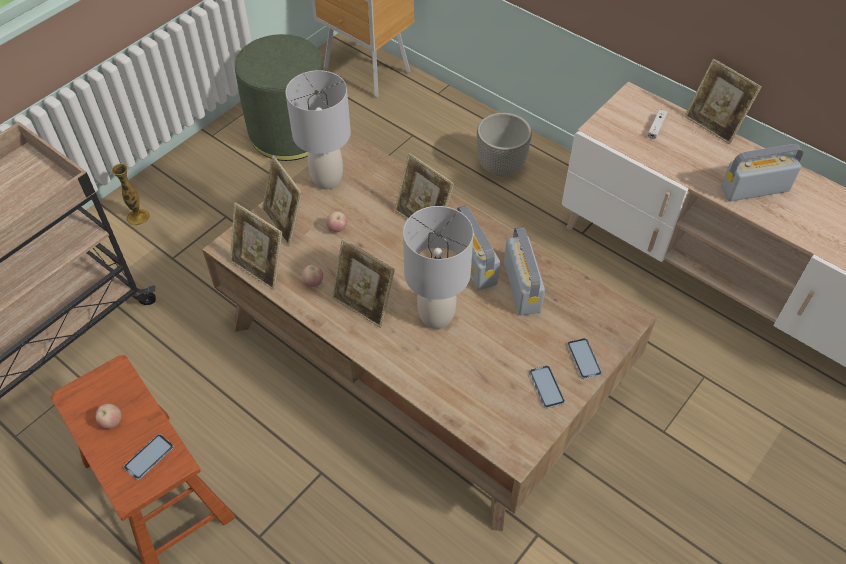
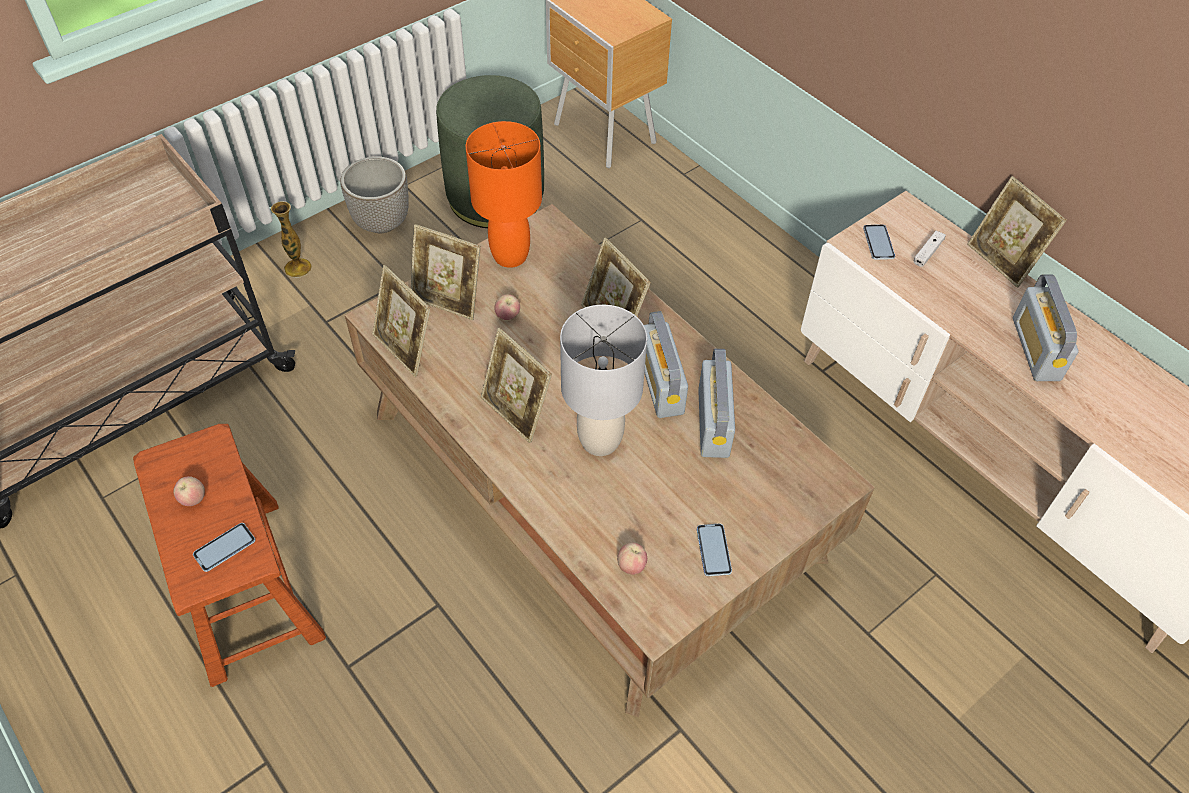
camera: 10 degrees right, 0 degrees up
(285, 224) = (448, 300): picture frame -> picture frame turned 45 degrees counterclockwise
(313, 283) = (463, 376): apple -> apple (631, 566)
(327, 180) = (510, 256): grey table lamp -> orange table lamp
(500, 166) = (739, 273): planter -> planter (382, 222)
(583, 359) = (768, 524): phone -> phone (878, 243)
(754, 189) = (1036, 349): radio -> radio turned 90 degrees counterclockwise

